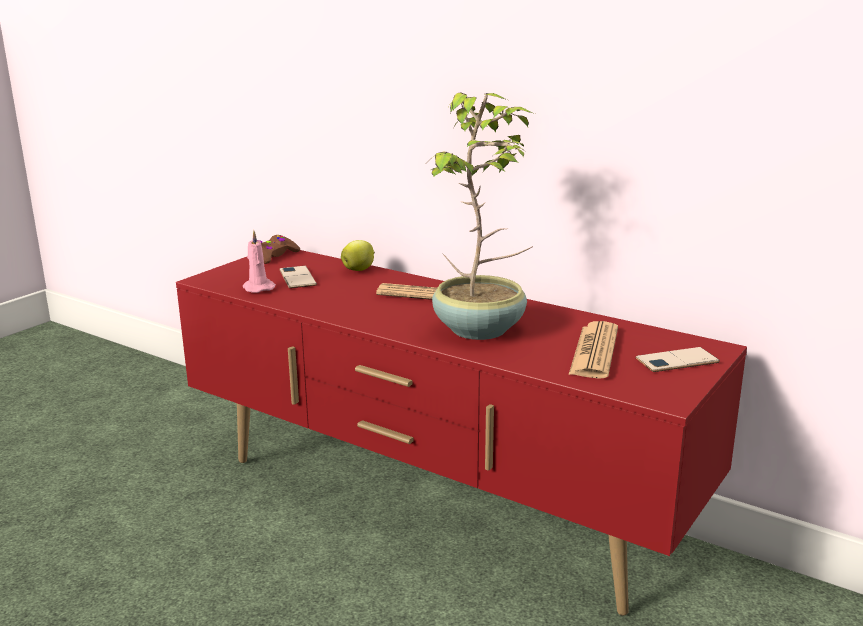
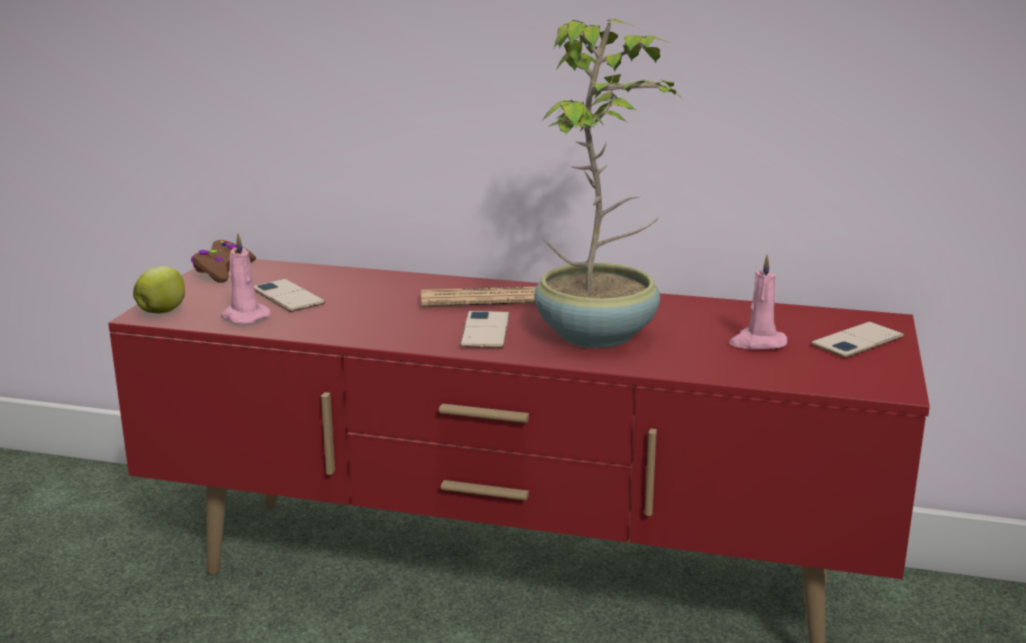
camera: 20 degrees left, 0 degrees up
(359, 270) = (364, 277): apple -> apple (163, 312)
(404, 317) = (485, 330): none -> phone
(594, 351) = (757, 343): newspaper -> pink candle

